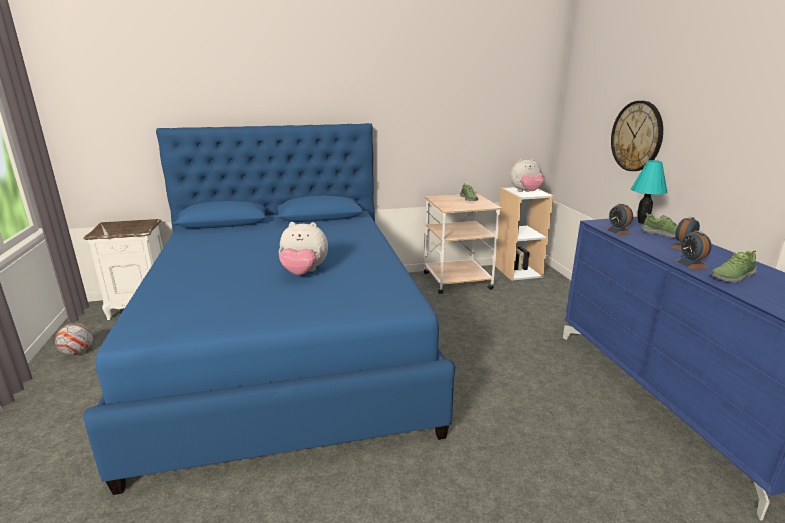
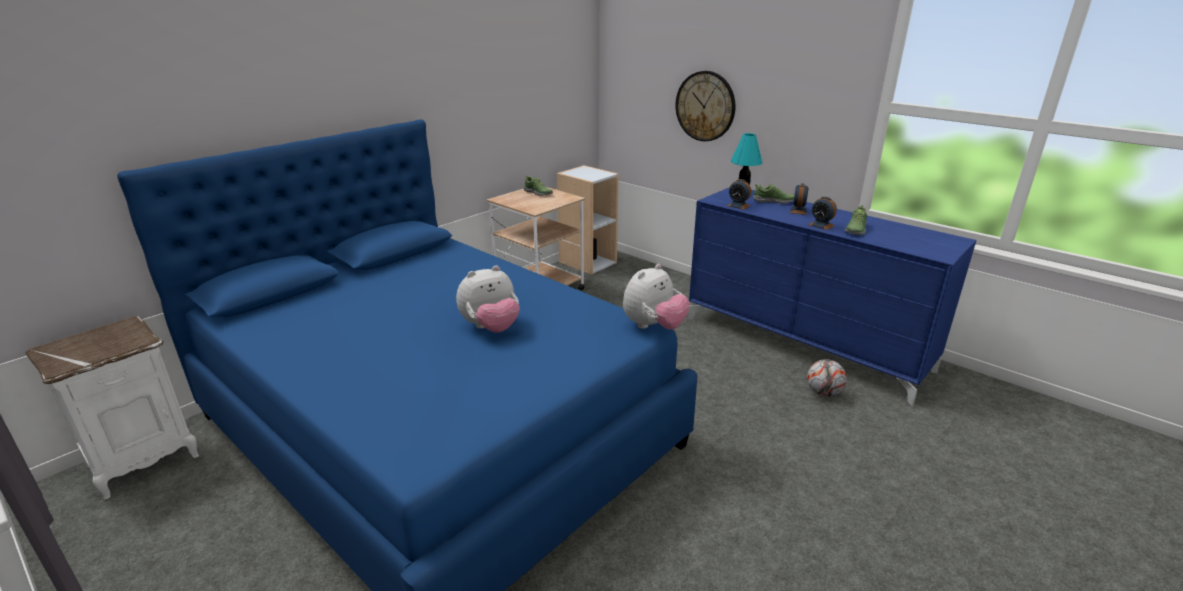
camera: 35 degrees left, 5 degrees up
(78, 352) = (122, 560): football -> football (823, 393)
(525, 192) = (588, 174): plush toy -> plush toy (654, 327)

